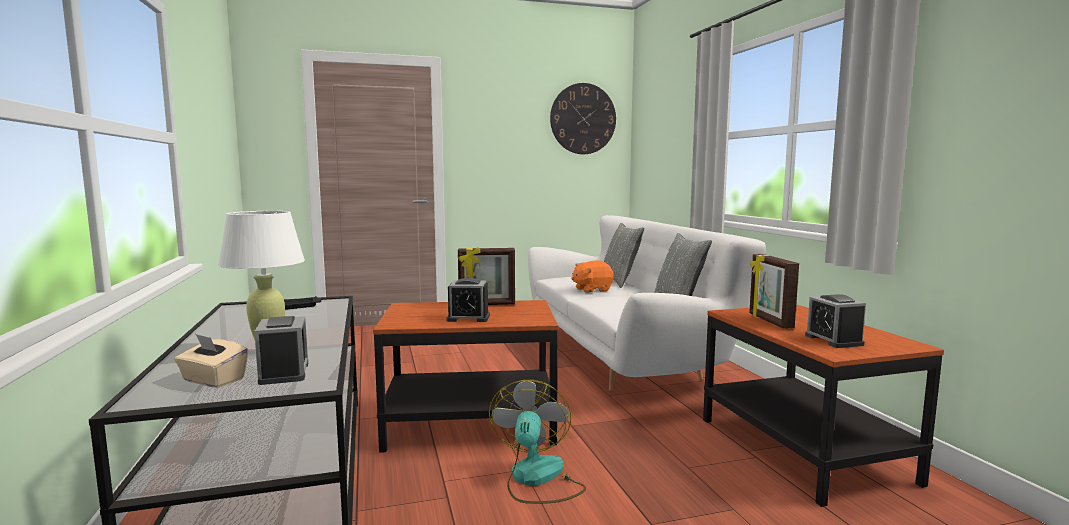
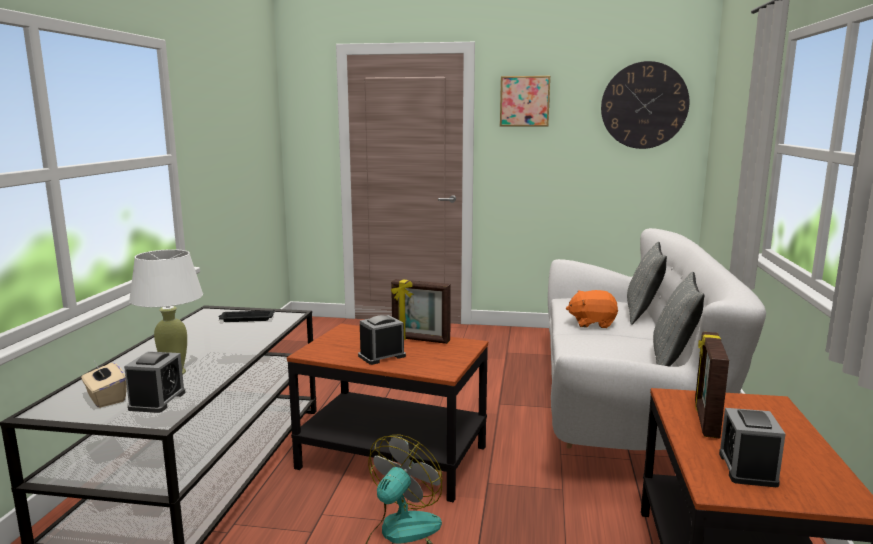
camera: 25 degrees right, 5 degrees up
(468, 318) = (382, 356): alarm clock -> alarm clock turned 120 degrees clockwise
(487, 112) = (524, 101): none -> picture

